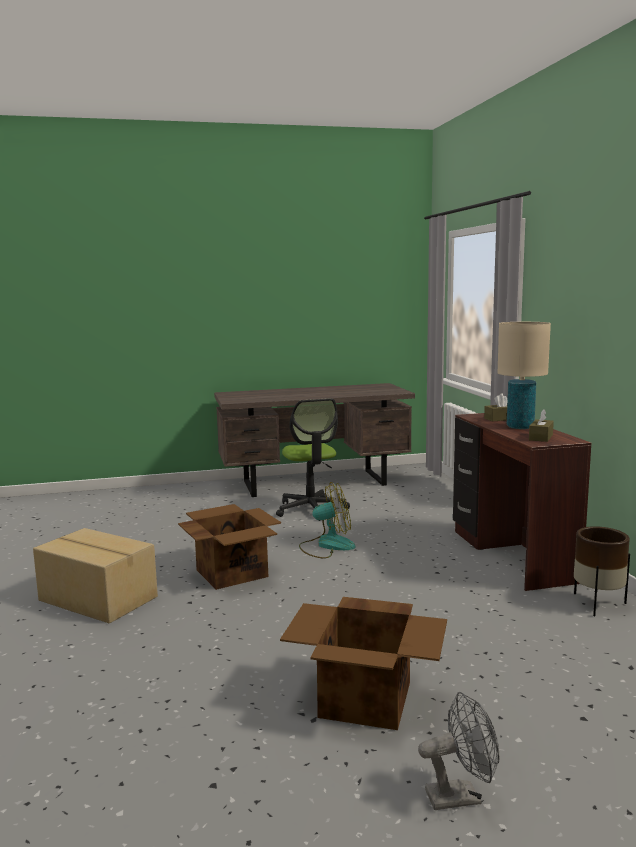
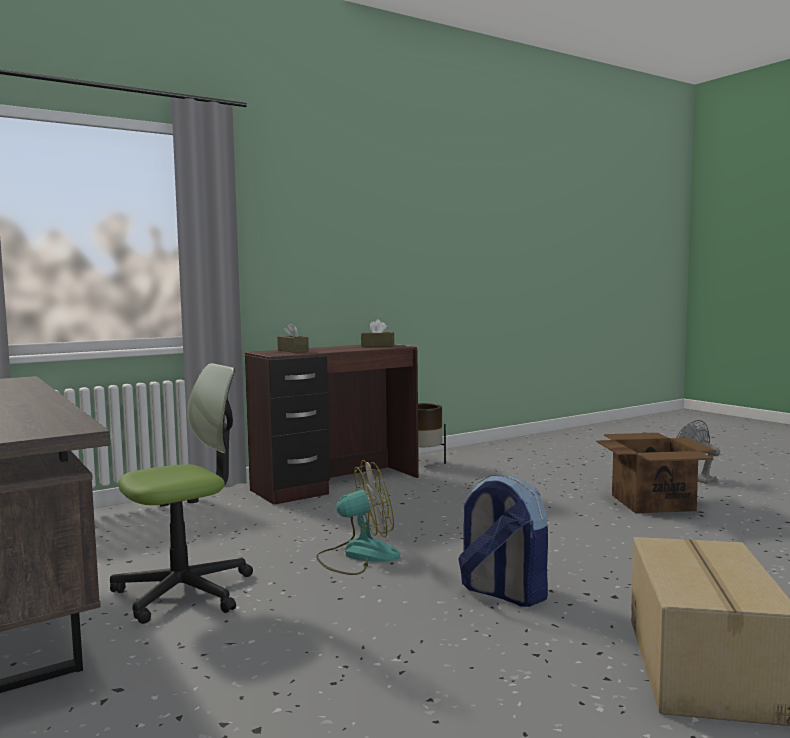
camera: 110 degrees left, 5 degrees down
(231, 572) = (502, 593): cardboard box -> backpack
(327, 545) = (358, 555): fan -> fan turned 105 degrees clockwise
(520, 427) = (334, 348): beige table lamp -> none

